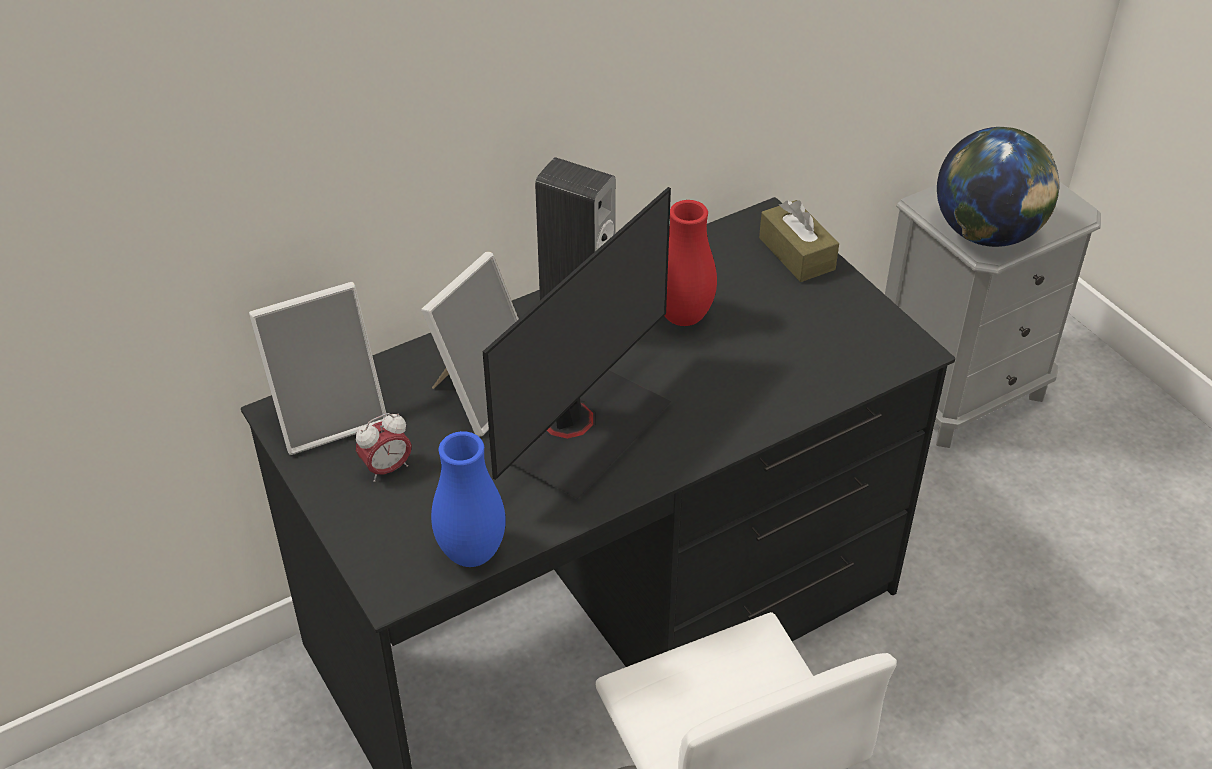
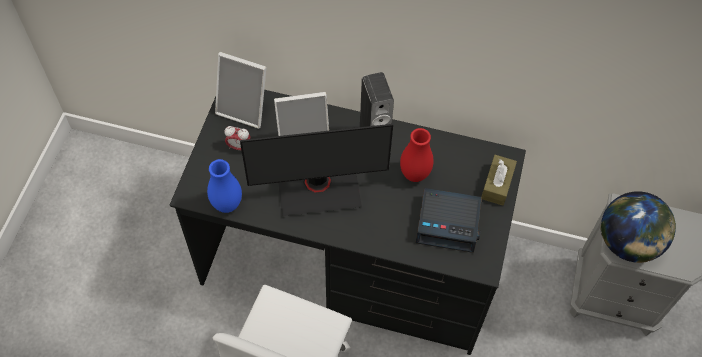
camera: 45 degrees right, 15 degrees up
(801, 336) = (448, 223): none -> alarm clock

